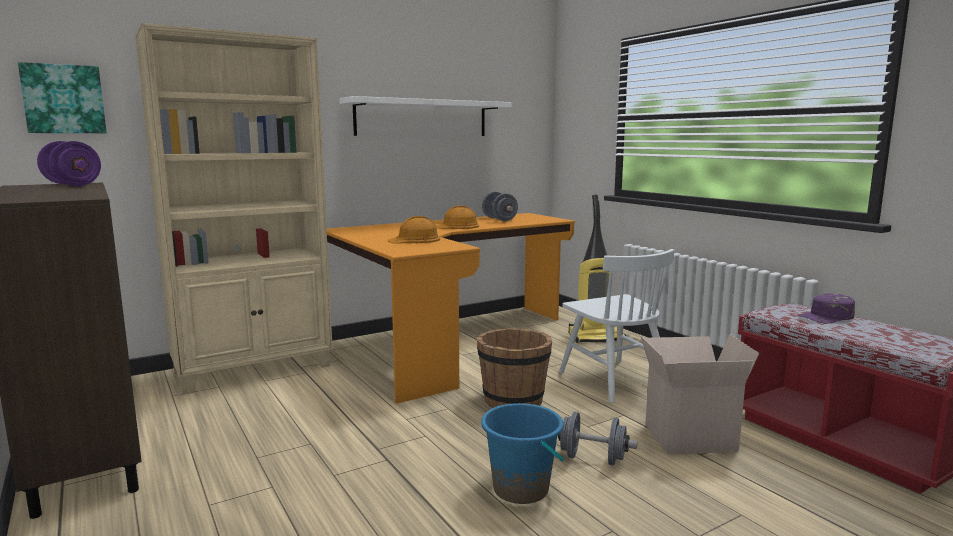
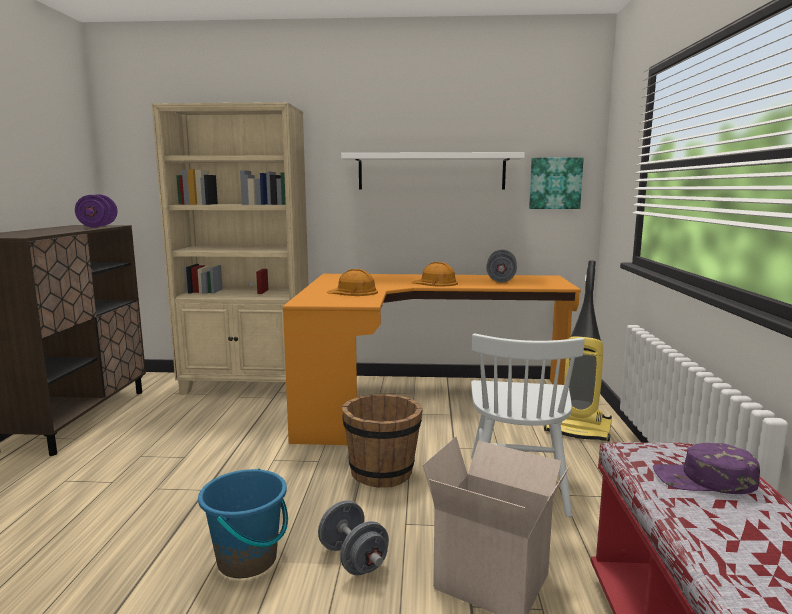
camera: 35 degrees right, 0 degrees up
(64, 99) = (139, 163): picture -> picture (555, 183)

